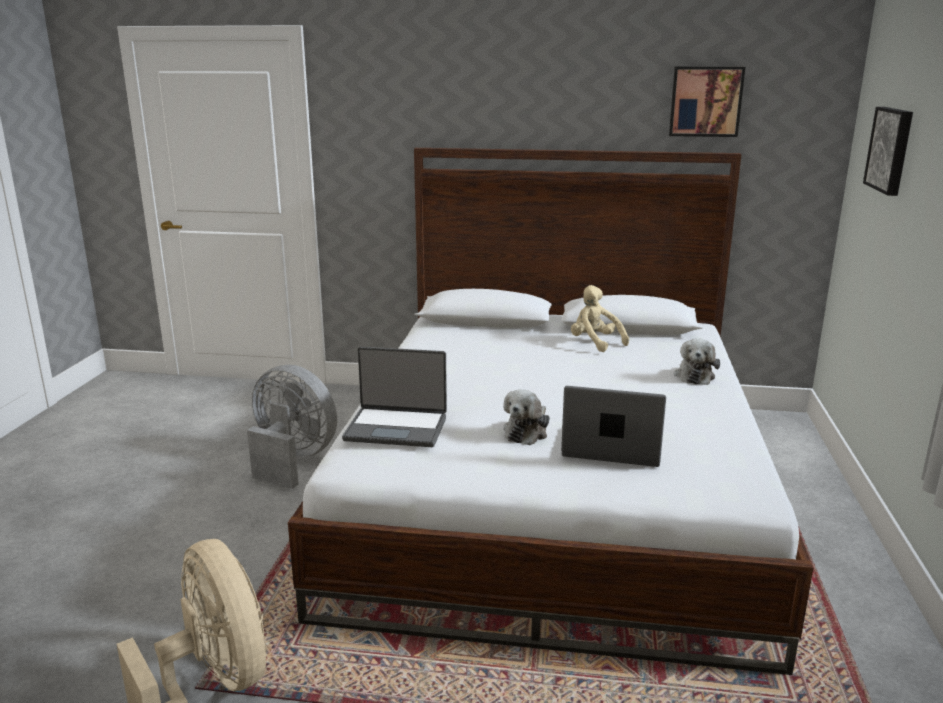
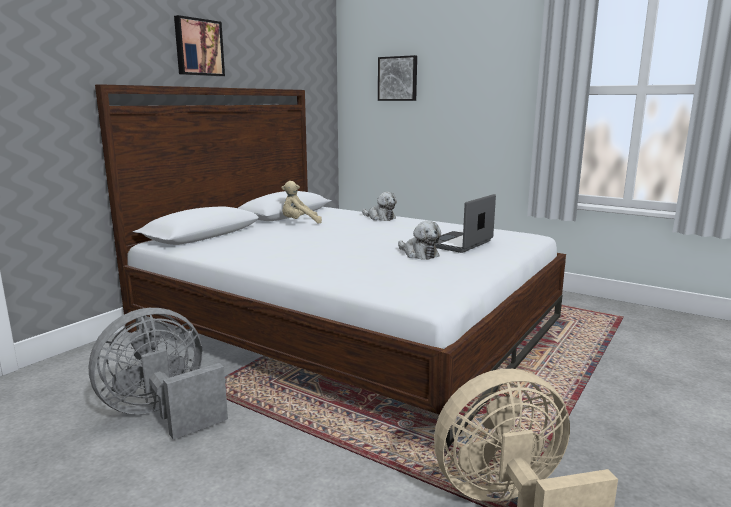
camera: 65 degrees left, 5 degrees down
(396, 428) = (384, 277): laptop -> none
(705, 101) = (279, 54): picture -> picture (198, 47)

